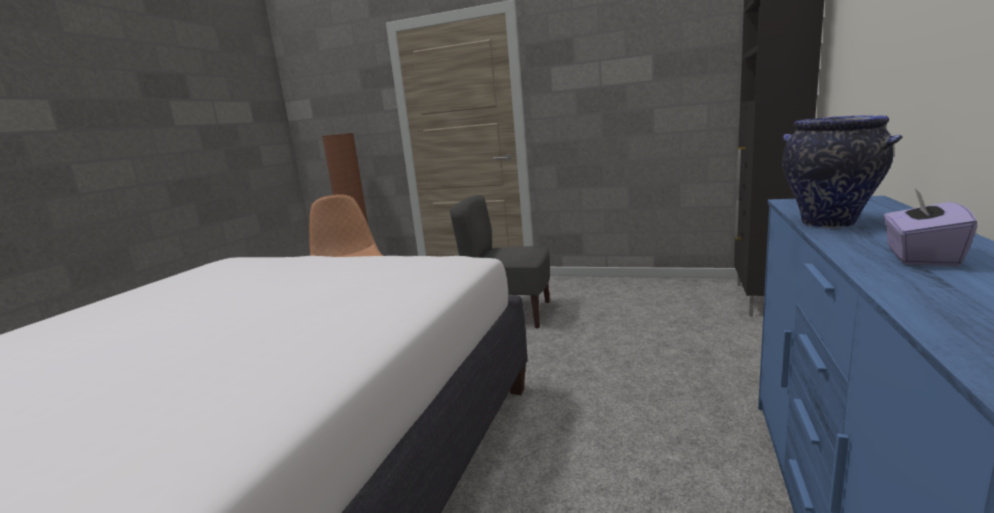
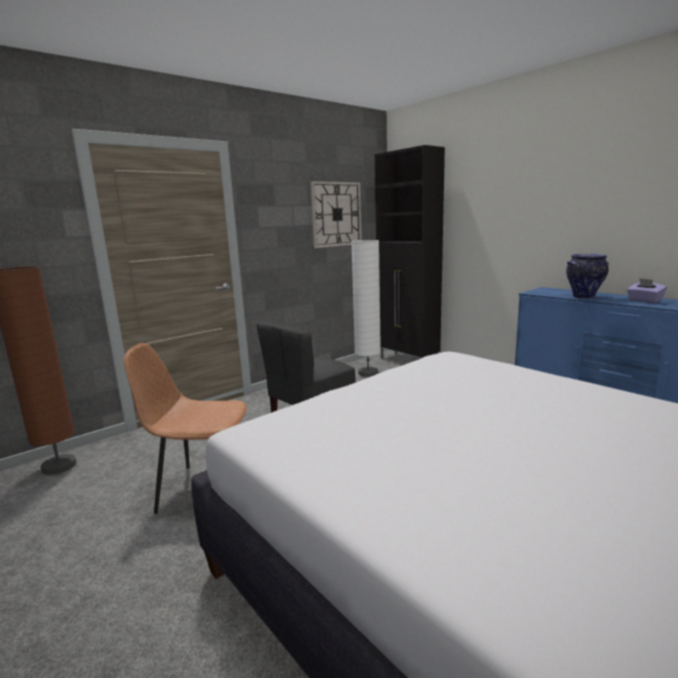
camera: 60 degrees left, 0 degrees up
(673, 295) = (368, 373): none -> white floor lamp
(674, 64) = (336, 214): none -> wall clock

